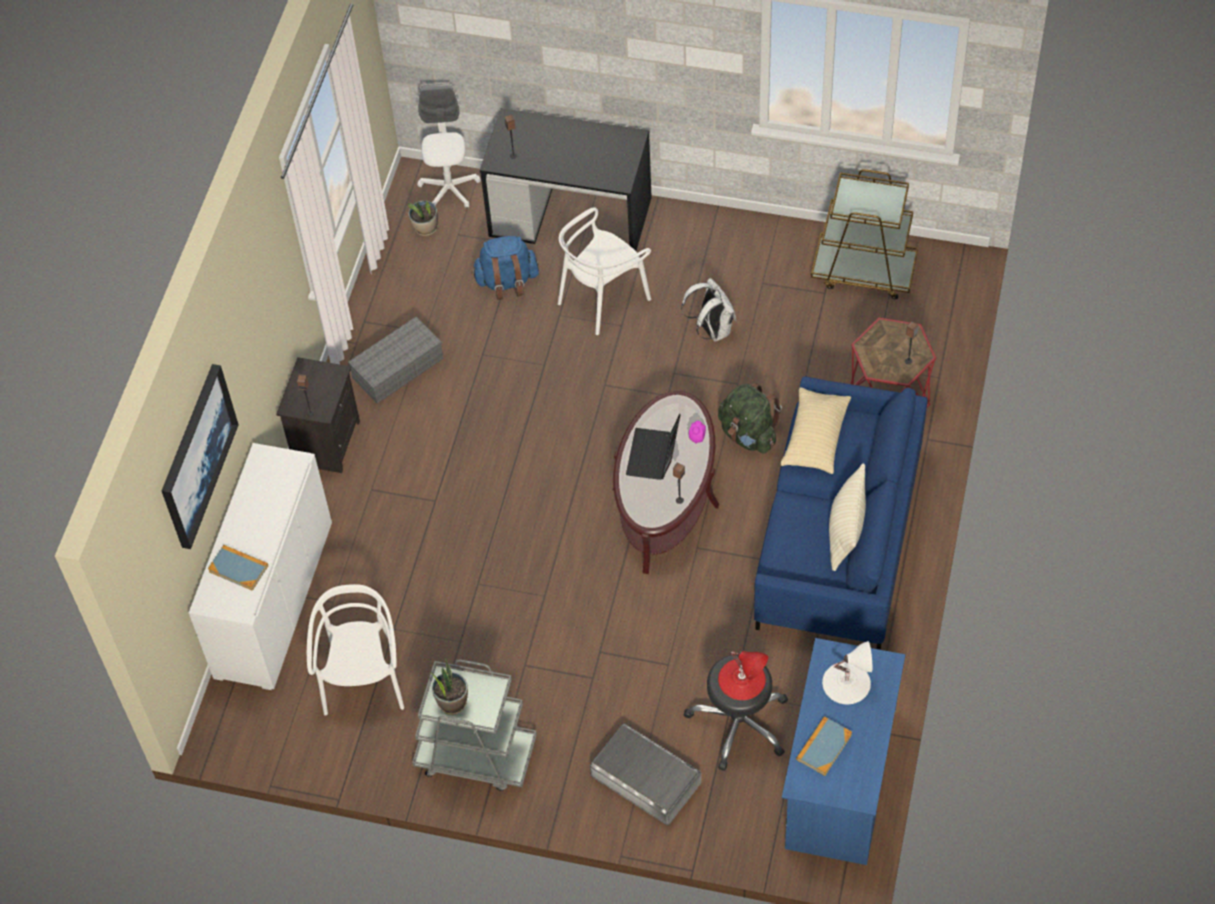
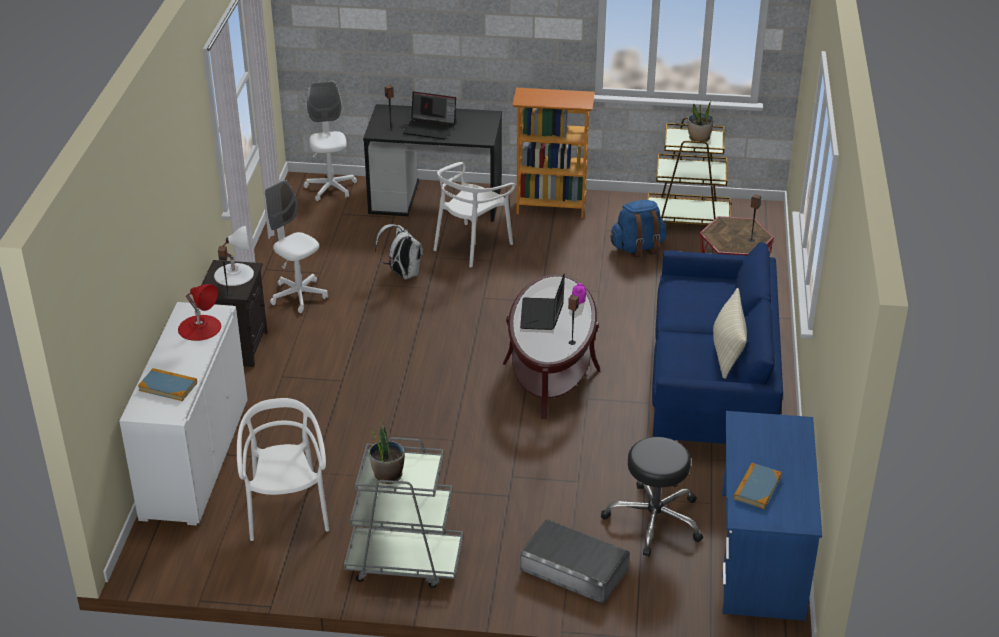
camera: 10 degrees left, 20 degrees down
(196, 455) = (131, 260): picture -> none
(398, 367) = (298, 296): grey storage box -> white office chair
(425, 228) = (313, 211): potted plant -> potted plant (699, 139)
(507, 282) = (387, 239): blue backpack -> blue backpack (638, 248)
(560, 157) = (430, 128): none -> laptop
(705, 238) = (551, 207): none -> bookcase
(712, 329) = (569, 259): white backpack -> white backpack (402, 274)
(742, 679) = (661, 453): red table lamp -> red table lamp (199, 327)
(748, 435) = (615, 322): green backpack -> none
(815, 438) = (683, 294): beige pillow -> none
(846, 682) = (764, 440): white table lamp -> white table lamp (234, 274)

